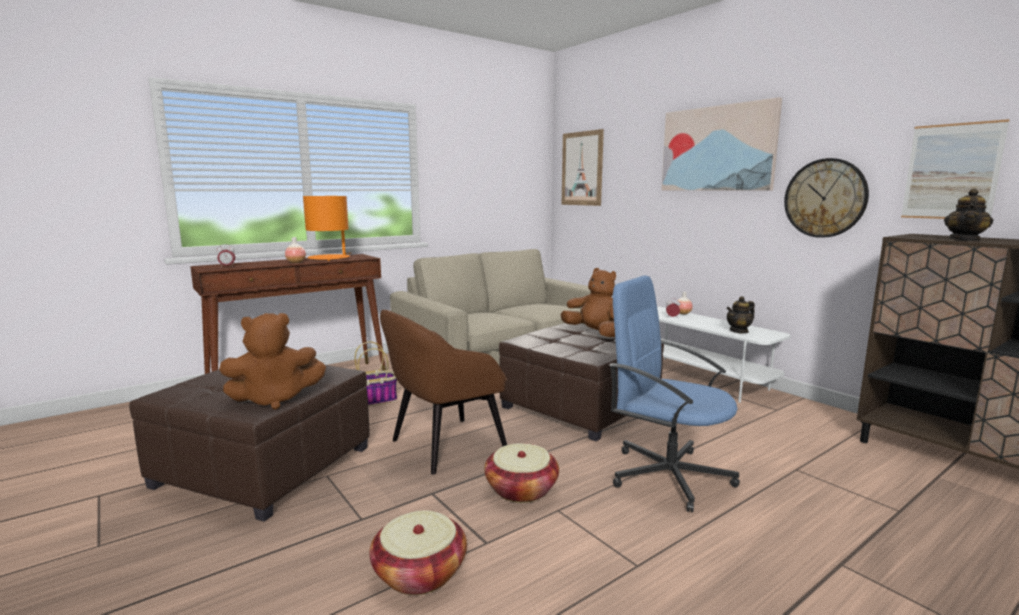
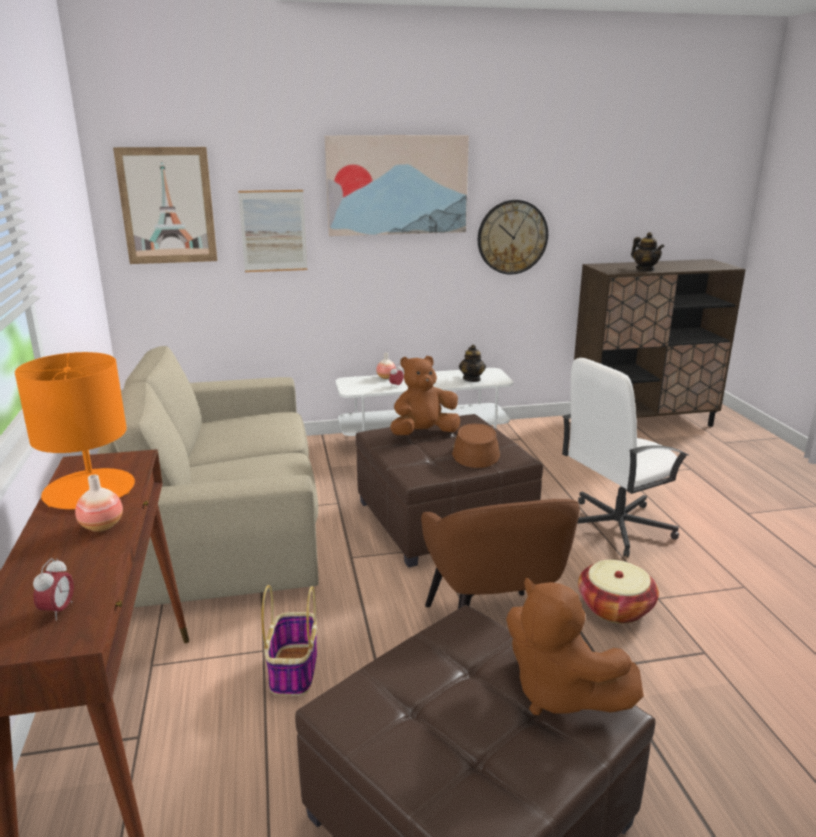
camera: 65 degrees left, 10 degrees up
(275, 399) = (558, 693): brown plush toy -> brown plush toy turned 135 degrees clockwise
(419, 573) = (748, 704): basket -> none
(584, 347) = (475, 452): none -> brown hat
(668, 475) = (615, 526): blue office chair -> white office chair
(951, 171) = (601, 212): picture -> picture (273, 231)

